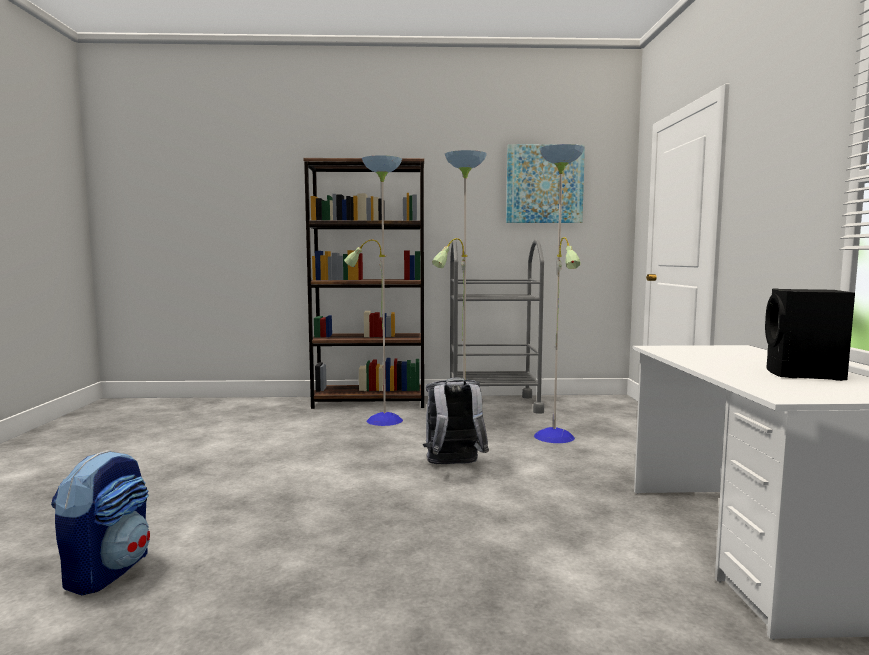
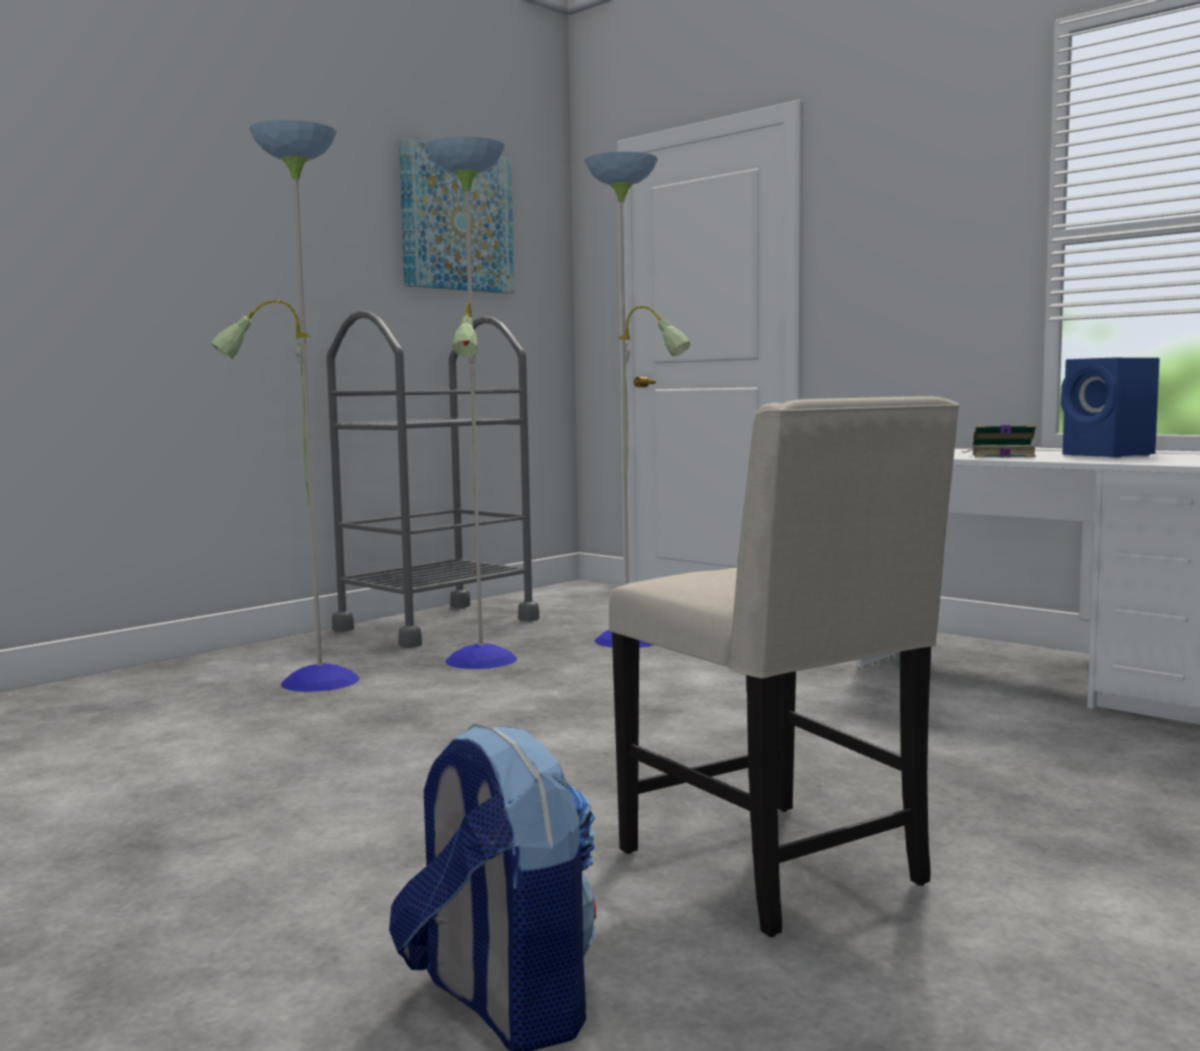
camera: 45 degrees left, 0 degrees up
(295, 576) = (778, 868): none -> beige chair
(370, 402) = (206, 665): brown bookcase -> none
(454, 465) = (601, 701): grey backpack -> none
(715, 361) = (1001, 456): none -> book
(804, 374) = (1110, 455): black speaker -> blue speaker

